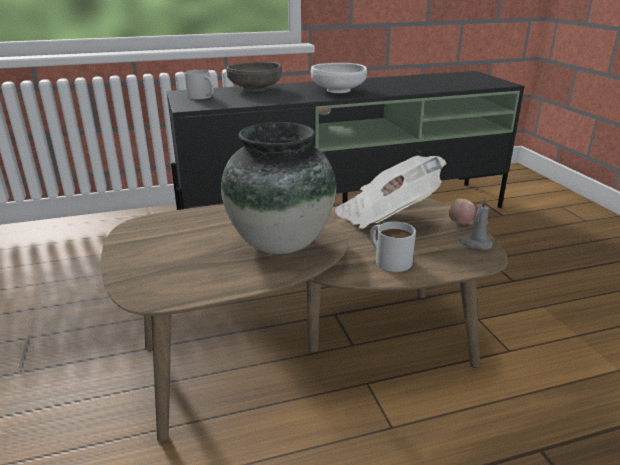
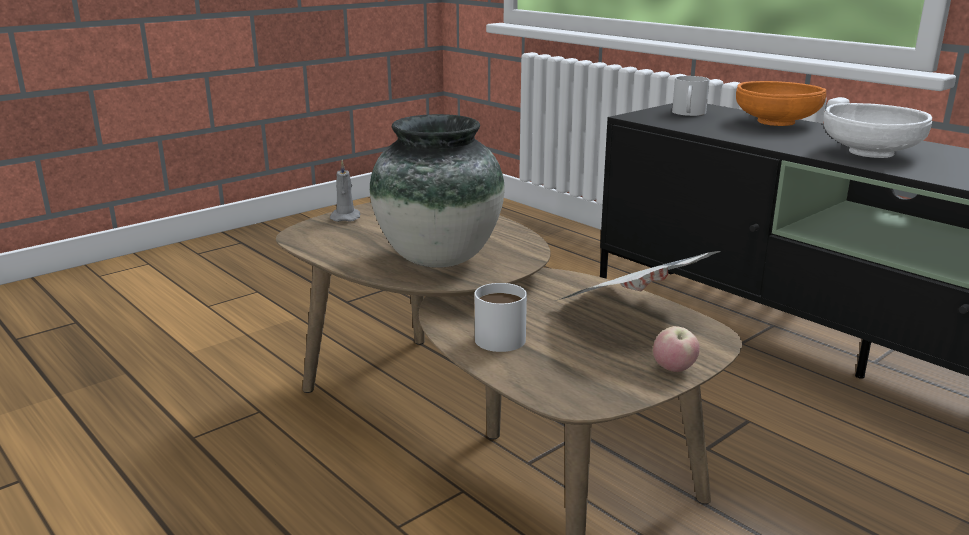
camera: 65 degrees right, 5 degrees down
(255, 89) = (776, 122): grey bowl -> orange bowl
(475, 244) = (615, 388): grey candle -> grey candle (346, 217)

